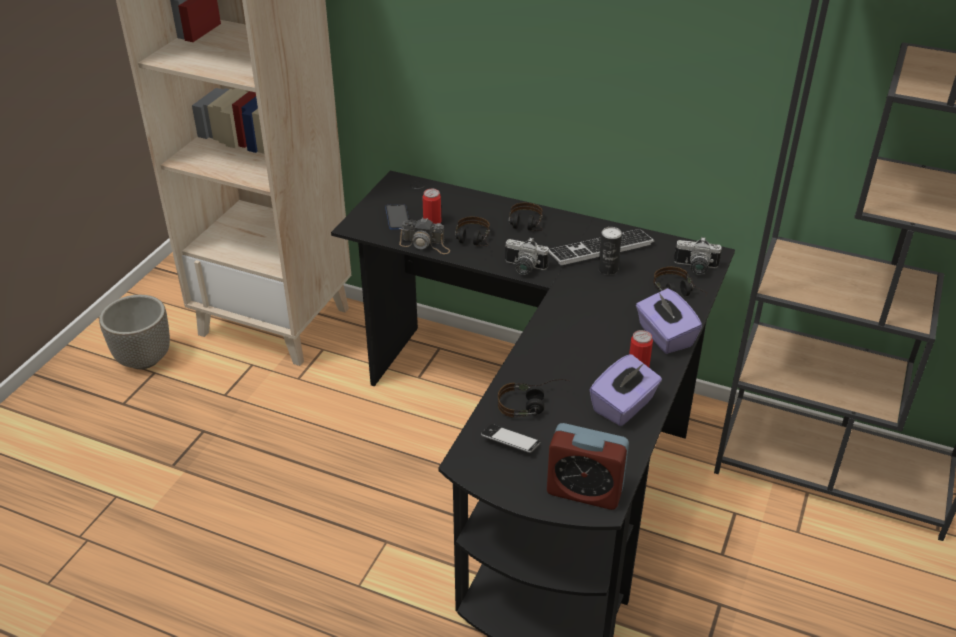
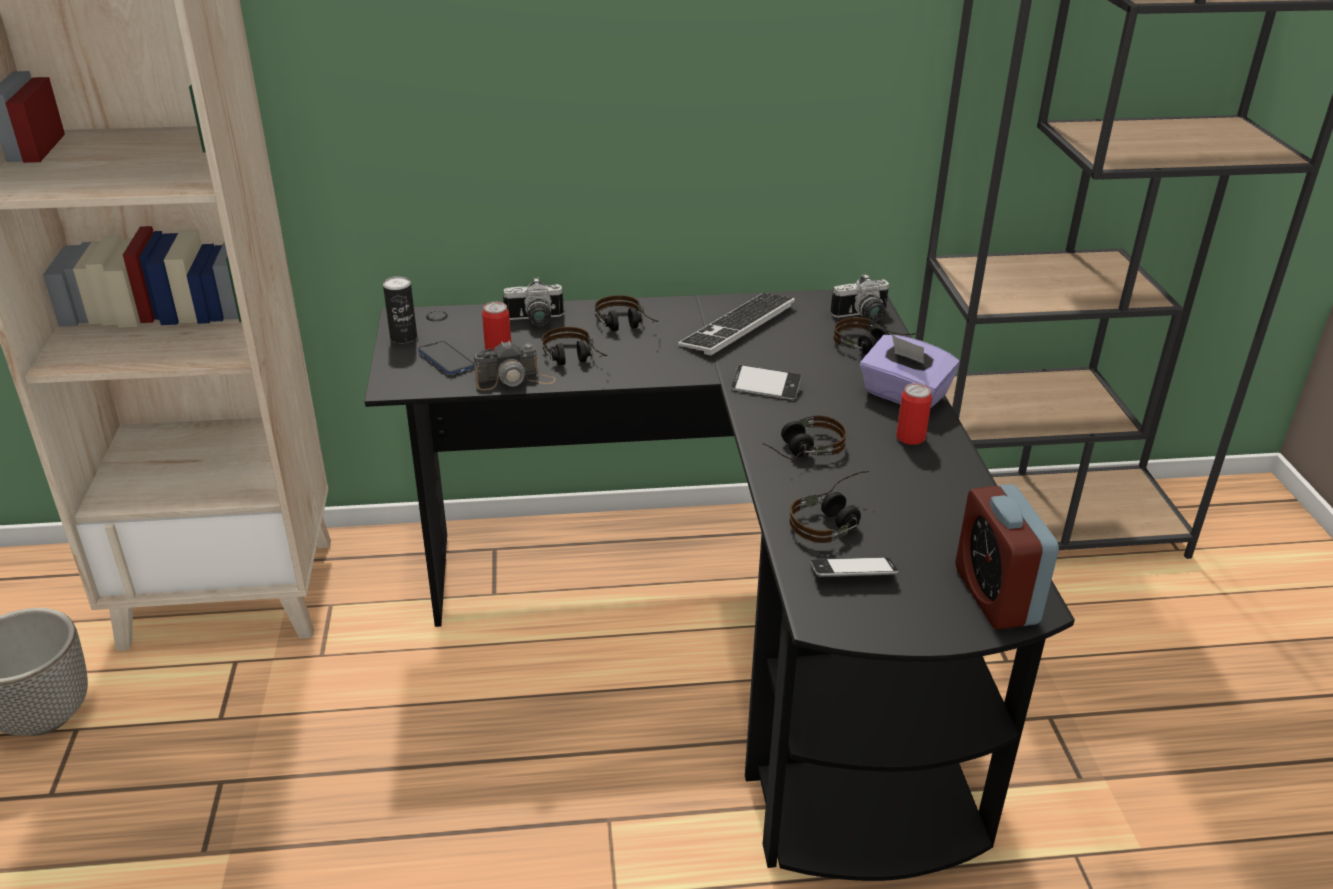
camera: 30 degrees left, 5 degrees down
(523, 268) = (668, 371): camera -> camera (535, 321)
(555, 351) = (799, 451): none -> headphones
(575, 300) = (765, 388): none -> phone
(584, 491) = (995, 595): alarm clock -> alarm clock turned 90 degrees clockwise
(608, 269) = (769, 345): can -> can (403, 337)
(624, 406) = (939, 484): purple tissue box -> none

